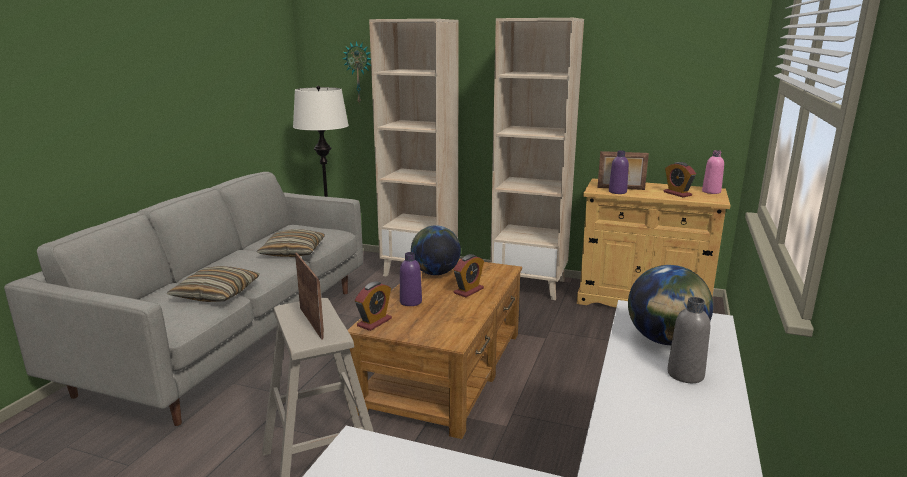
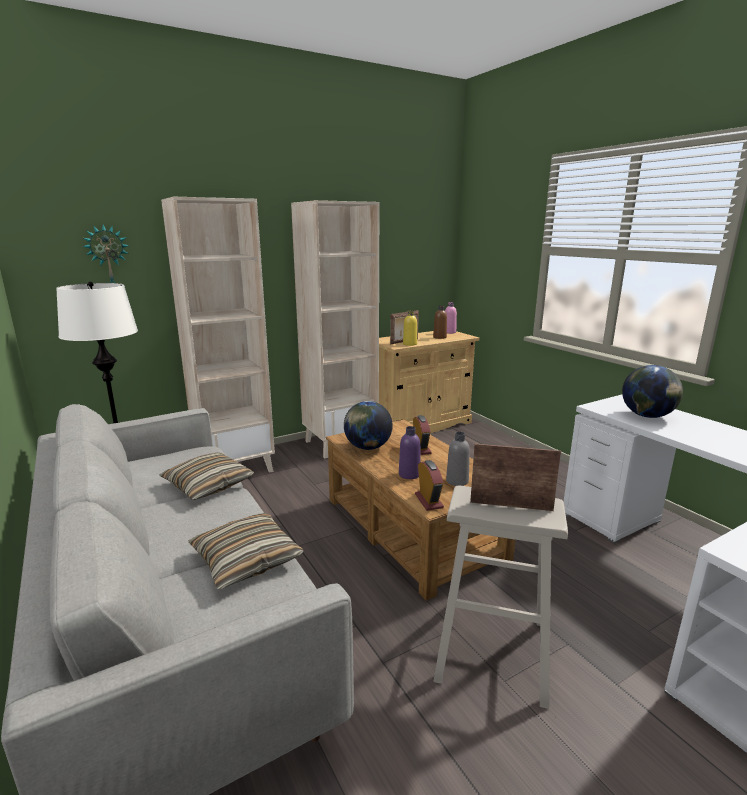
camera: 50 degrees left, 0 degrees up
(617, 192) = (410, 344): purple bottle -> yellow bottle
(677, 194) = (439, 337): alarm clock -> brown bottle
(685, 374) = (695, 426): grey bottle -> grey bottle (457, 481)

